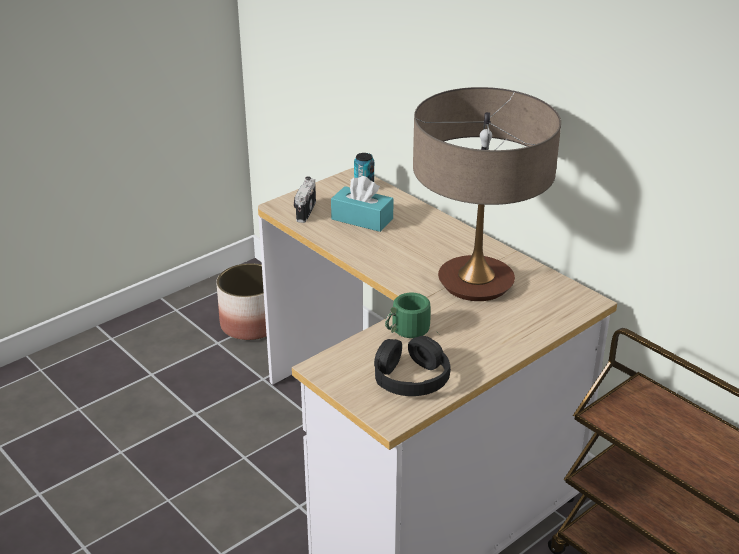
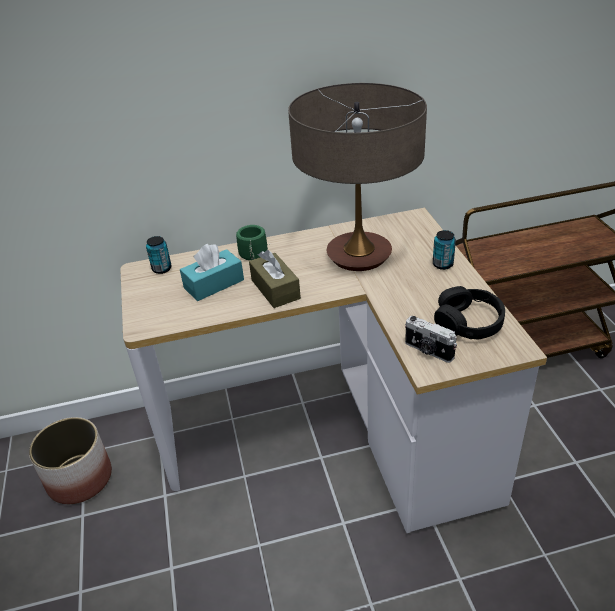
camera: 60 degrees left, 5 degrees up
(304, 211) = (167, 313): camera -> camera (428, 351)
(379, 252) = (275, 289): none -> brown tissue box
(408, 332) = (404, 306): green mug -> green mug (255, 255)
(504, 340) = (442, 264): none -> can

